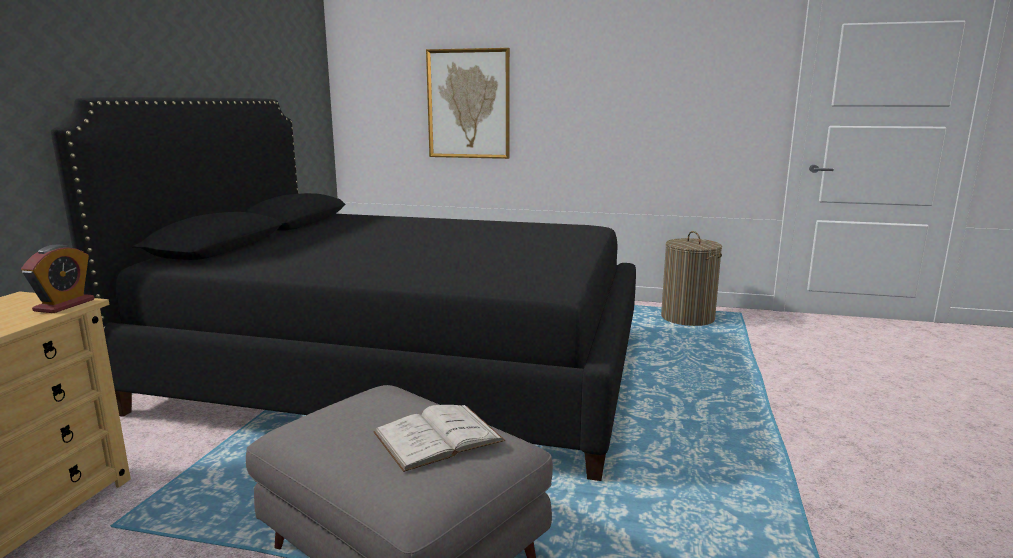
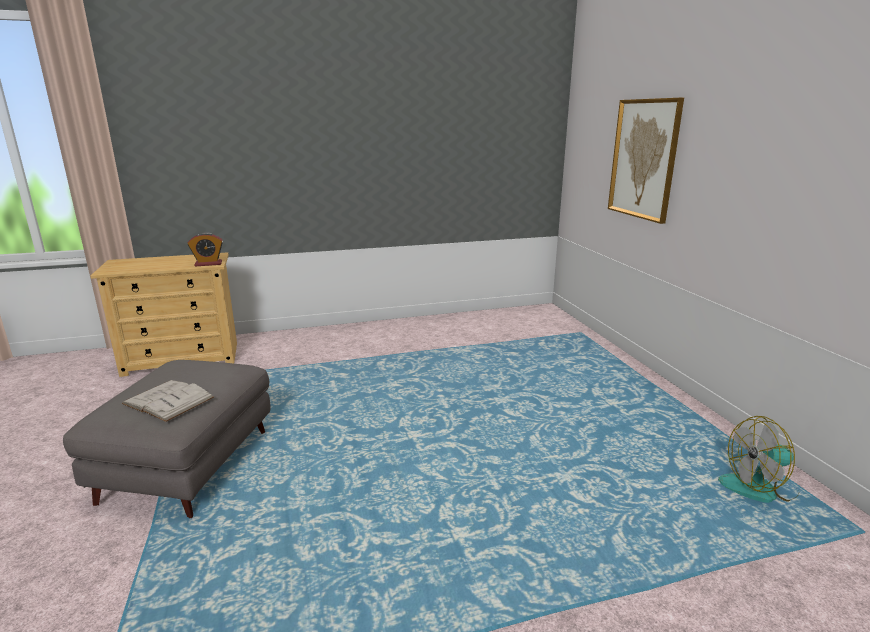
camera: 60 degrees right, 5 degrees up
(404, 370) = (421, 380): black bed -> none
(687, 318) = (759, 488): laundry basket -> fan

